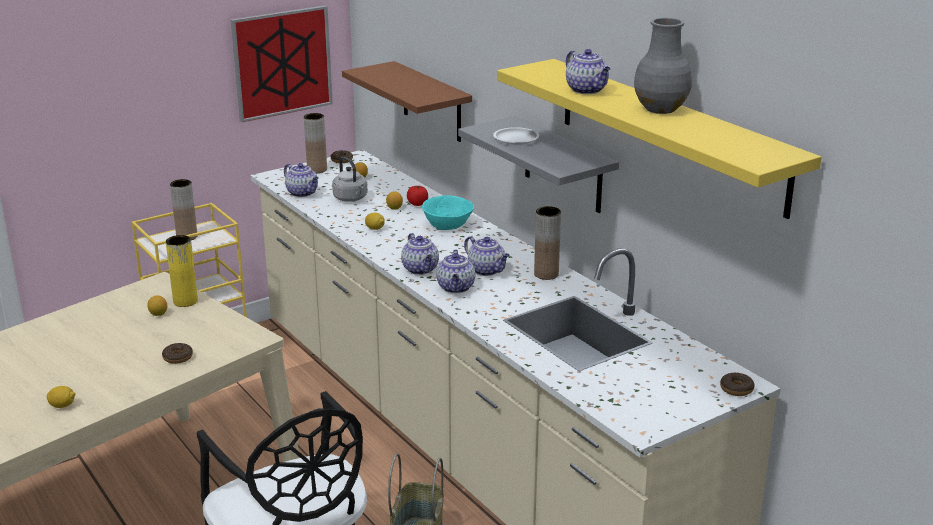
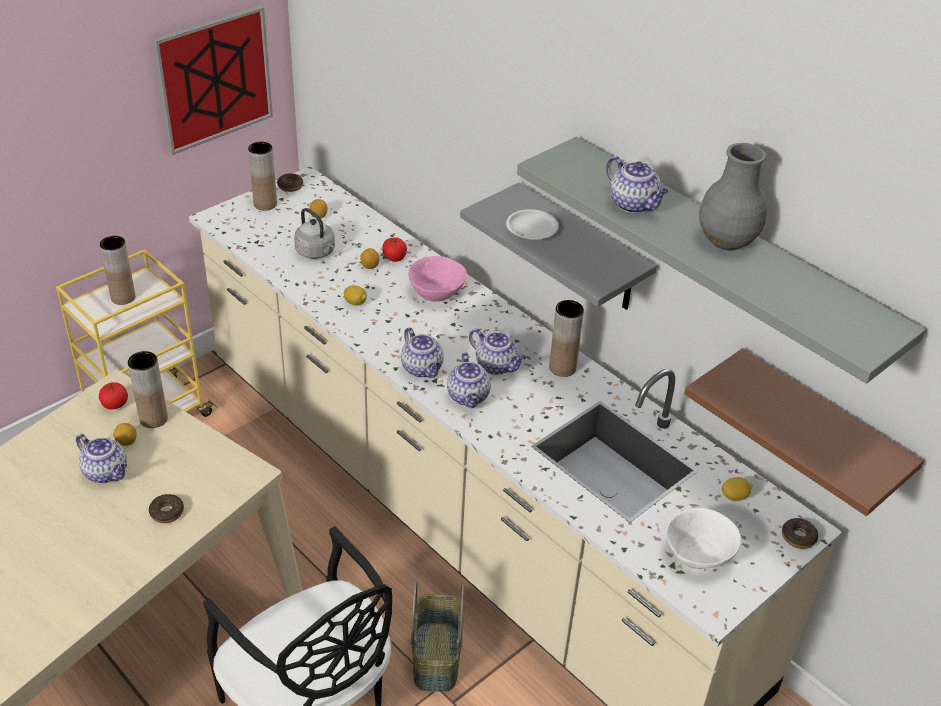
camera: 10 degrees left, 15 degrees up
(62, 405) = (50, 603): lemon -> lemon (734, 496)
(156, 291) = (115, 404): none -> tomato
(185, 301) = (153, 419): yellow vase -> brown vase
(303, 193) = (258, 246): teapot -> teapot (107, 472)
(432, 102) = (405, 138): brown shelf -> brown shelf (819, 429)
(447, 226) = (436, 293): turquoise bowl -> pink bowl
(637, 394) = (698, 554): none -> white bowl
(669, 134) = (726, 255): yellow shelf -> grey shelf

